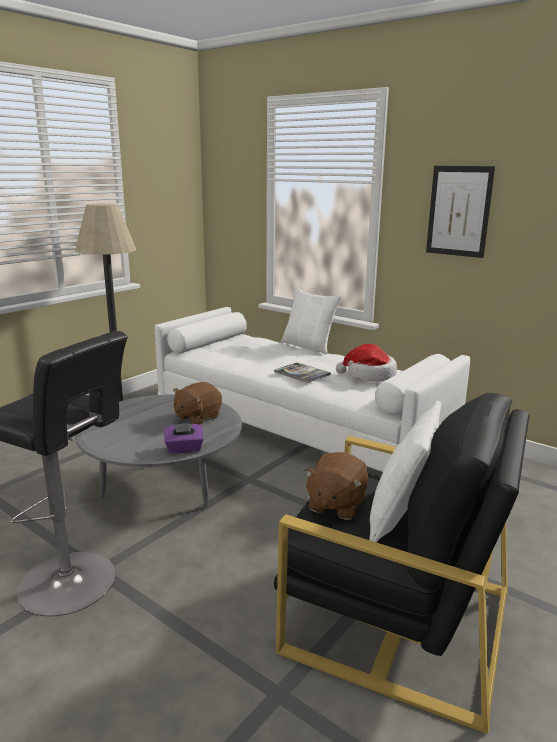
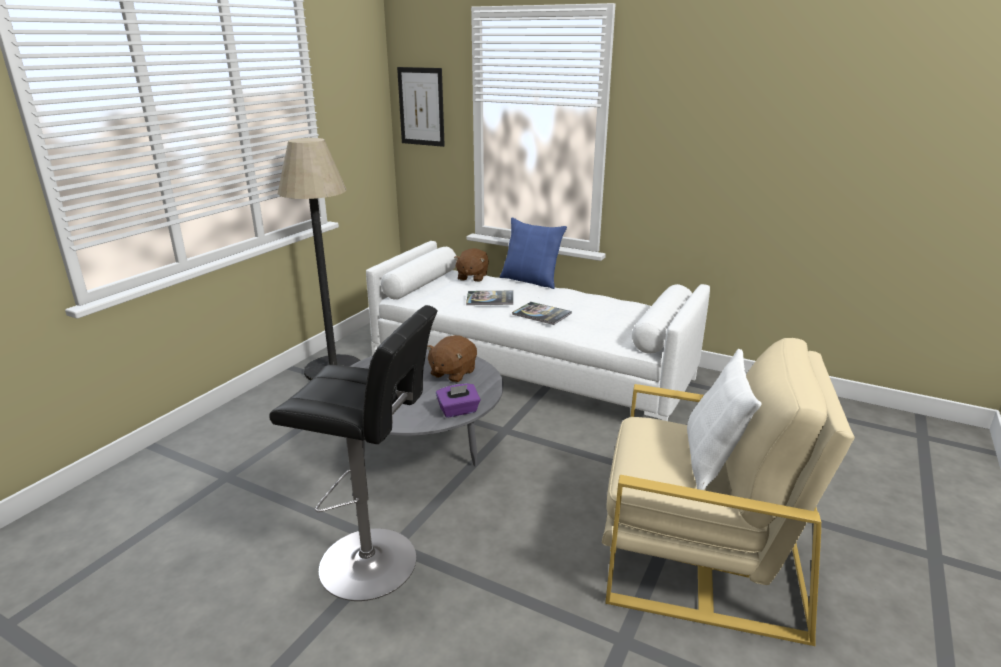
camera: 10 degrees left, 5 degrees up
(261, 358) = (490, 299): none -> book
(309, 346) = (531, 280): white pillow -> blue pillow
(335, 504) = (649, 457): brown plush toy -> brown plush toy (472, 277)
(369, 375) = (609, 310): hat -> none
(396, 618) = (701, 554): black armchair -> beige armchair
(459, 211) = (693, 137): picture -> picture (421, 107)

